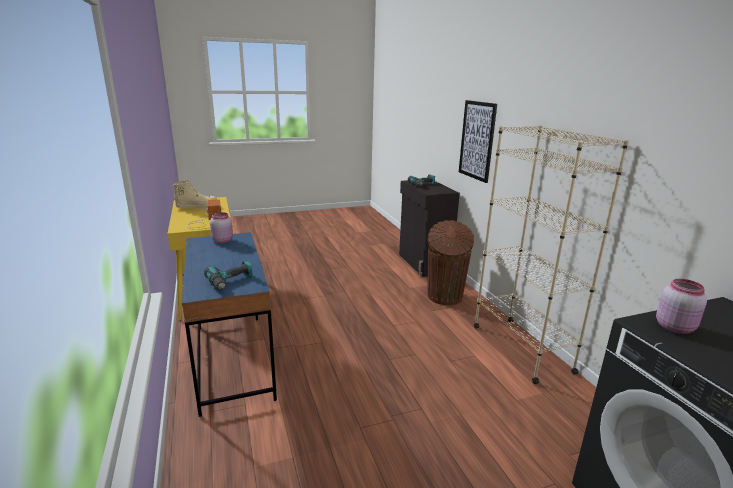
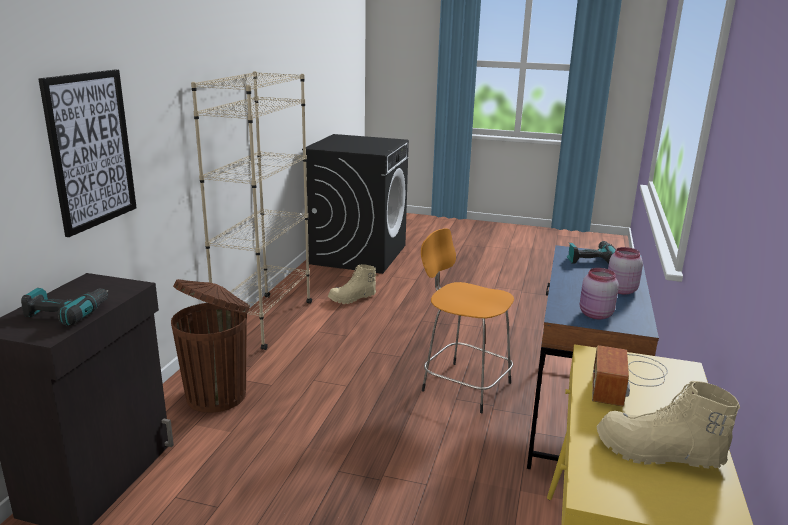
camera: 145 degrees left, 0 degrees up
(324, 353) = (463, 385): none -> orange stool
(517, 409) = (352, 298): none -> beige boot
(675, 327) = (367, 150): pink jar -> pink jar (620, 290)

